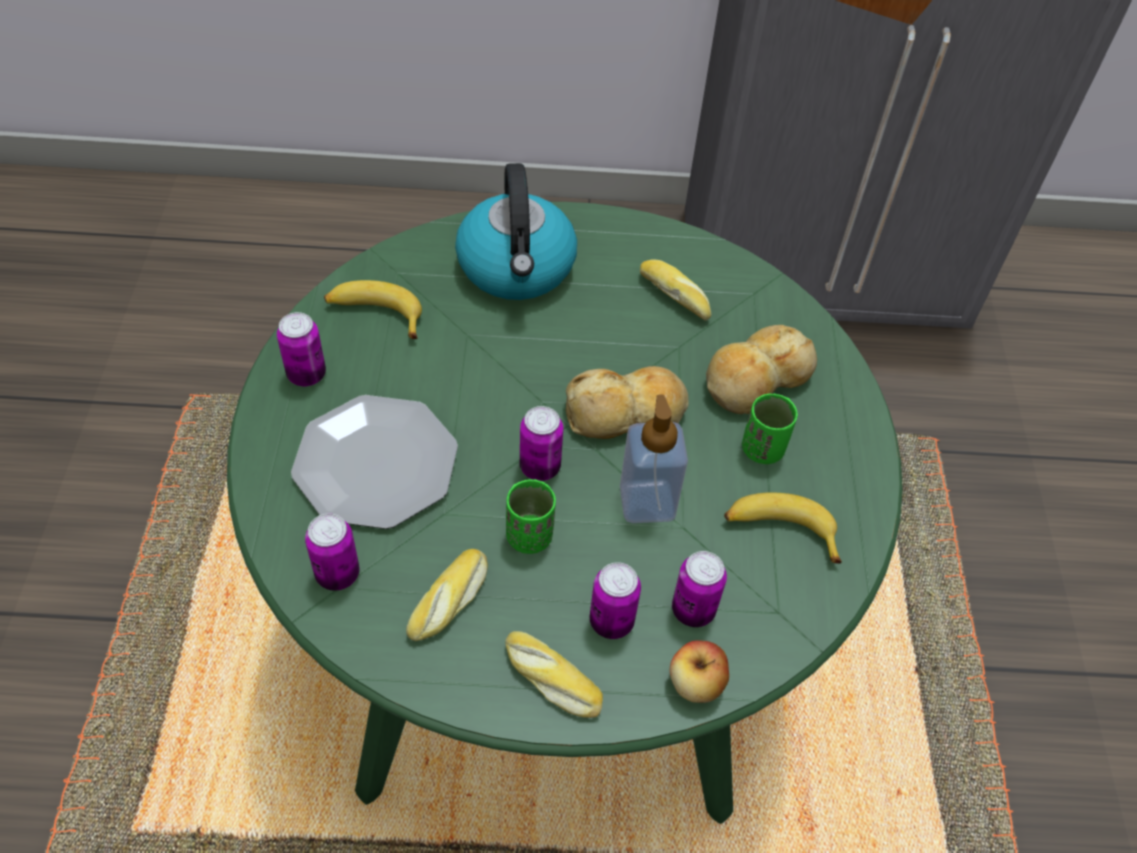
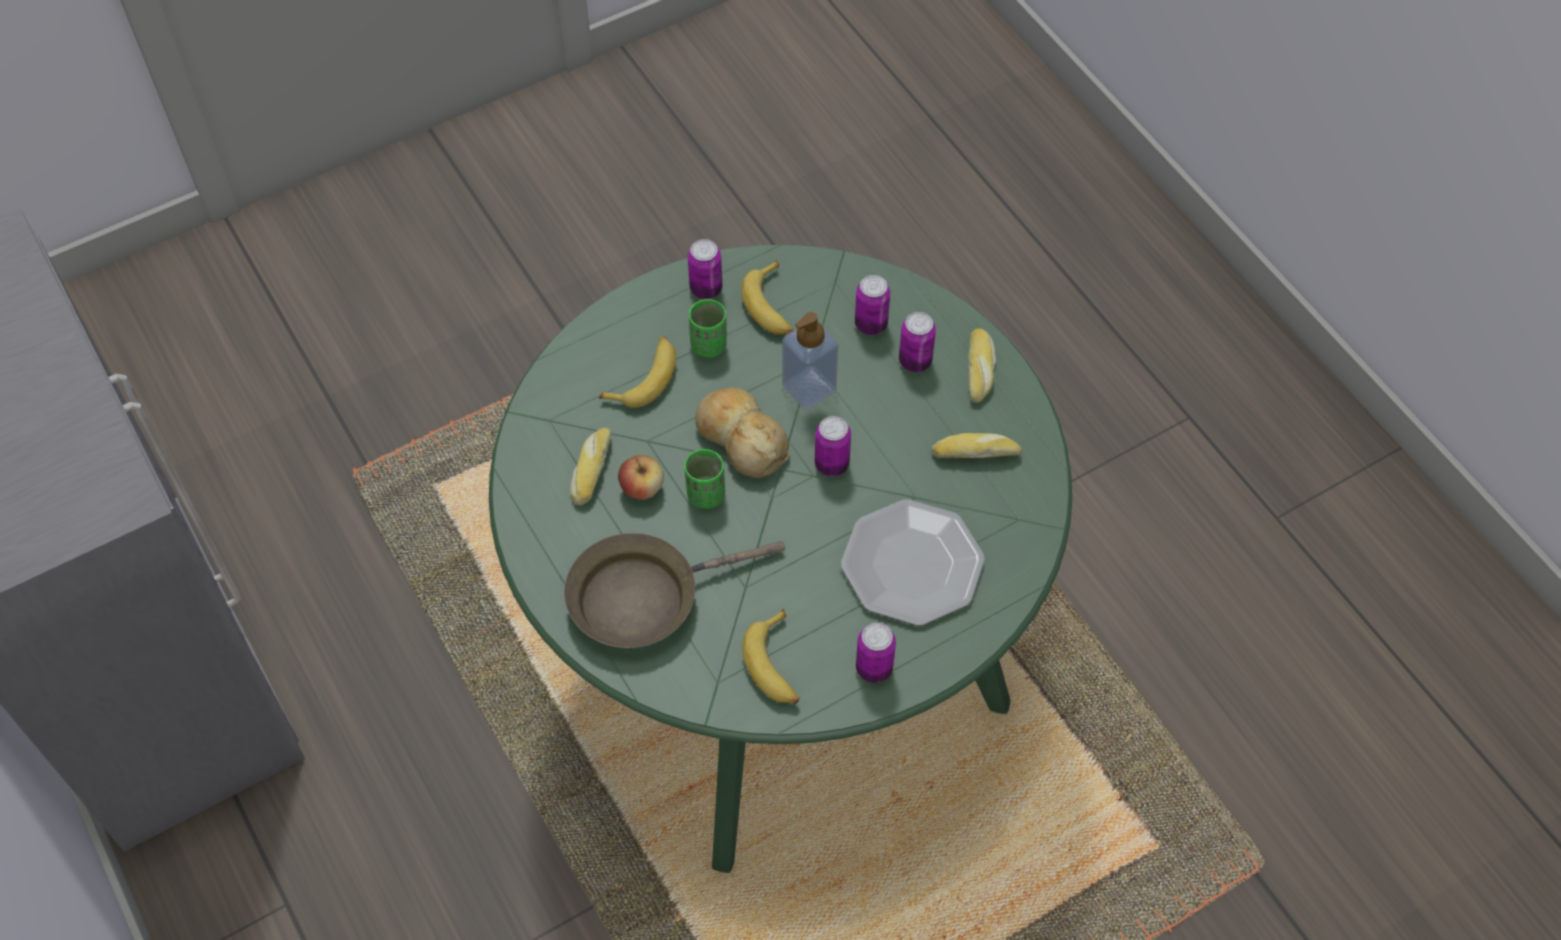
camera: 120 degrees left, 5 degrees up
(337, 574) = (1012, 526): can -> can (706, 289)
(517, 268) = (644, 597): kettle -> brown frying pan
(529, 536) = (892, 438): green cup -> green cup (706, 494)
(696, 684) = (919, 300): apple -> apple (642, 488)
(755, 380) = (645, 377): bread -> banana

